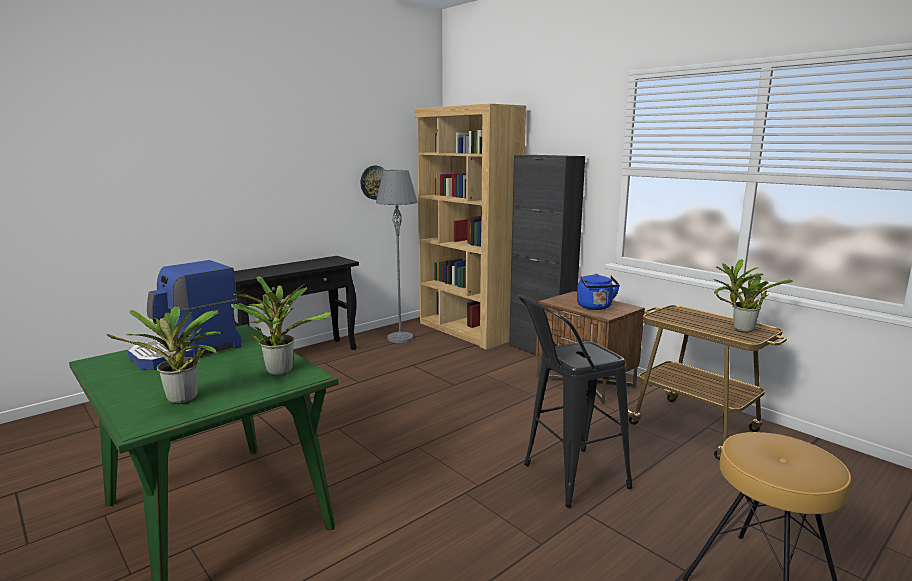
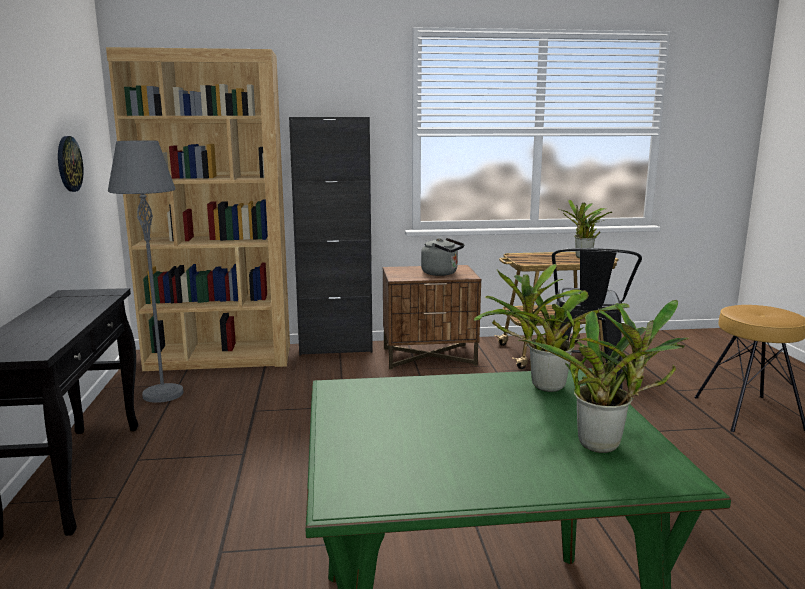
camera: 55 degrees left, 0 degrees up
(187, 352) = (398, 425): coffee machine -> none
(595, 307) = (442, 273): blue kettle -> grey kettle

